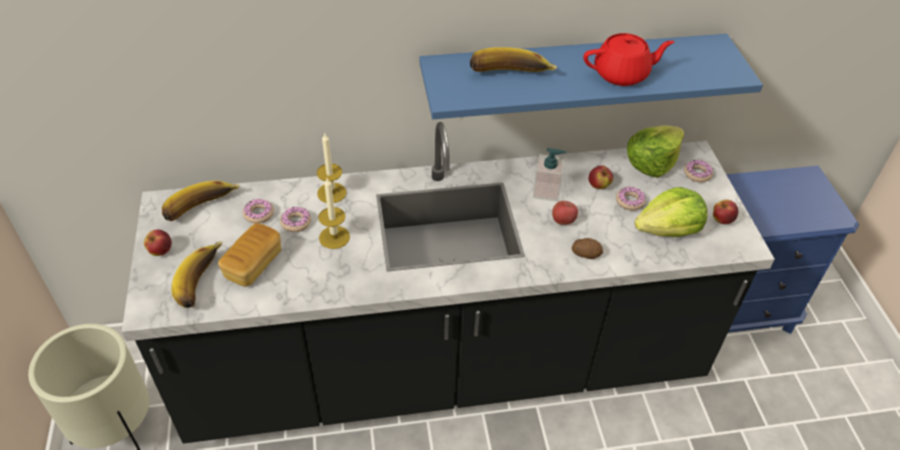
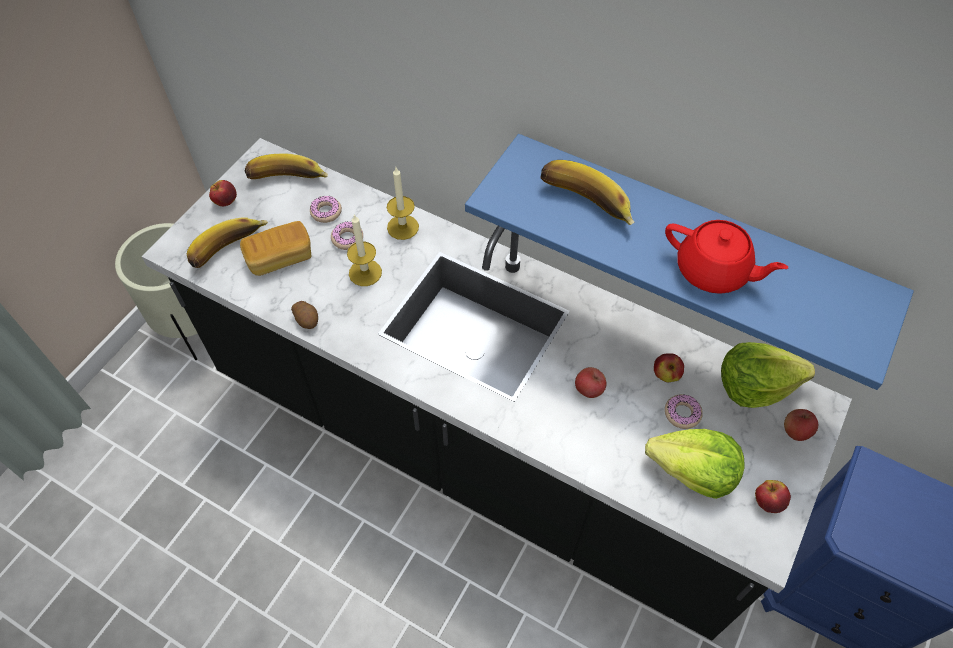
camera: 40 degrees right, 10 degrees up
(546, 191) = (604, 347): soap dispenser -> none
(586, 253) = (576, 439): potato -> potato (307, 320)
(697, 174) = (795, 431): donut -> apple

